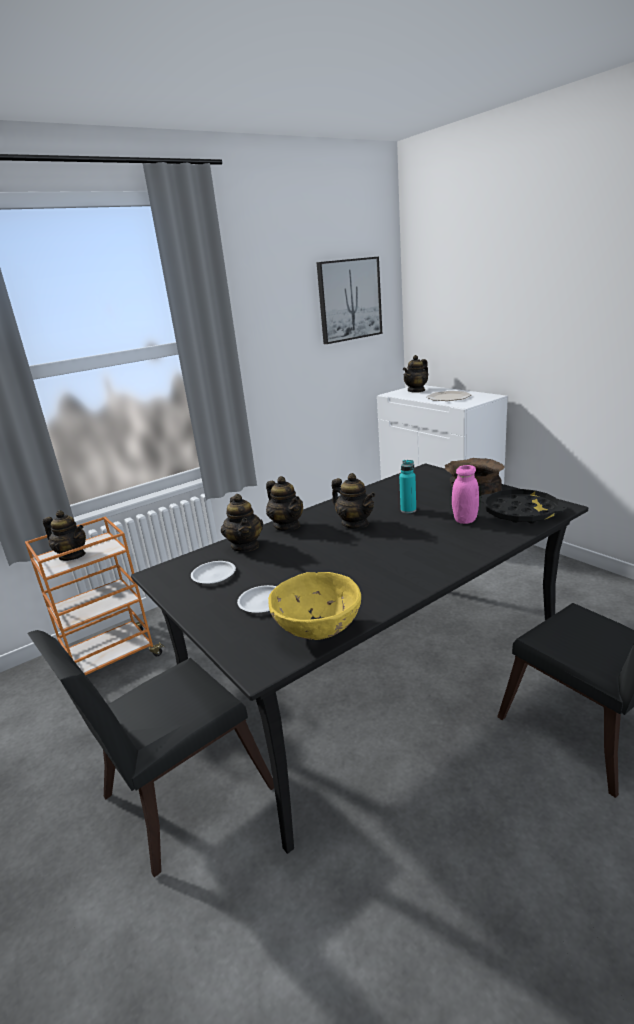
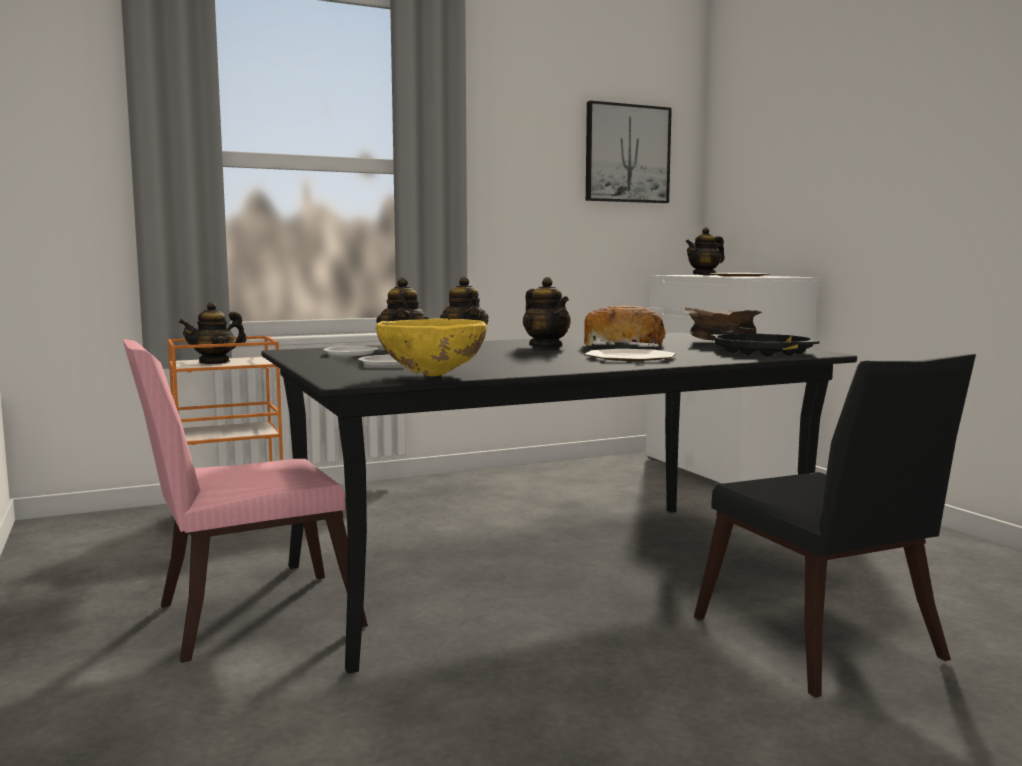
camera: 10 degrees right, 15 degrees down
(72, 555) = (214, 362): teapot -> teapot turned 105 degrees clockwise
(177, 797) = (244, 617): black chair -> pink chair
(408, 510) = (621, 345): turquoise bottle -> bread
(436, 545) = (629, 357): none -> plate
(465, 519) = (685, 351): pink jar -> none

